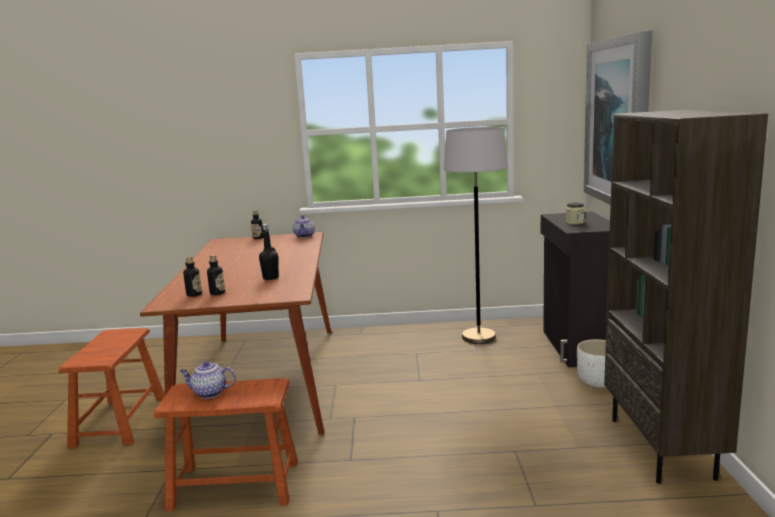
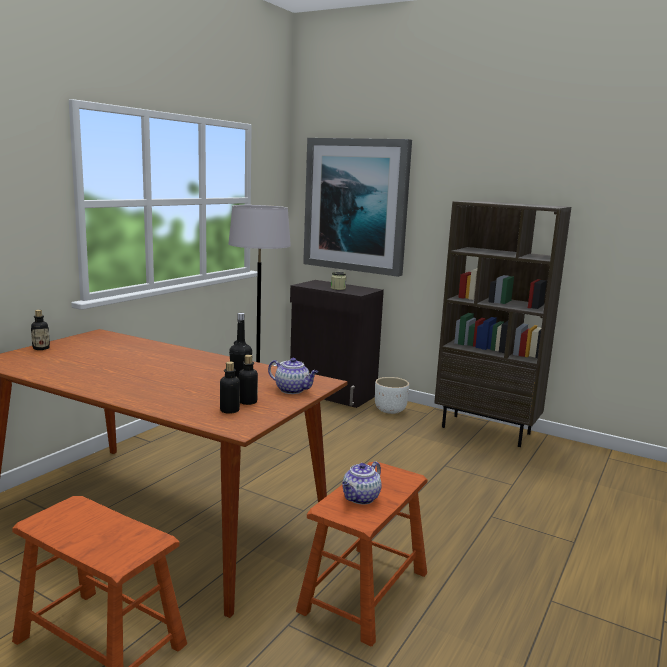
camera: 60 degrees left, 0 degrees up
(304, 236) = (98, 336): teapot -> teapot (293, 390)

